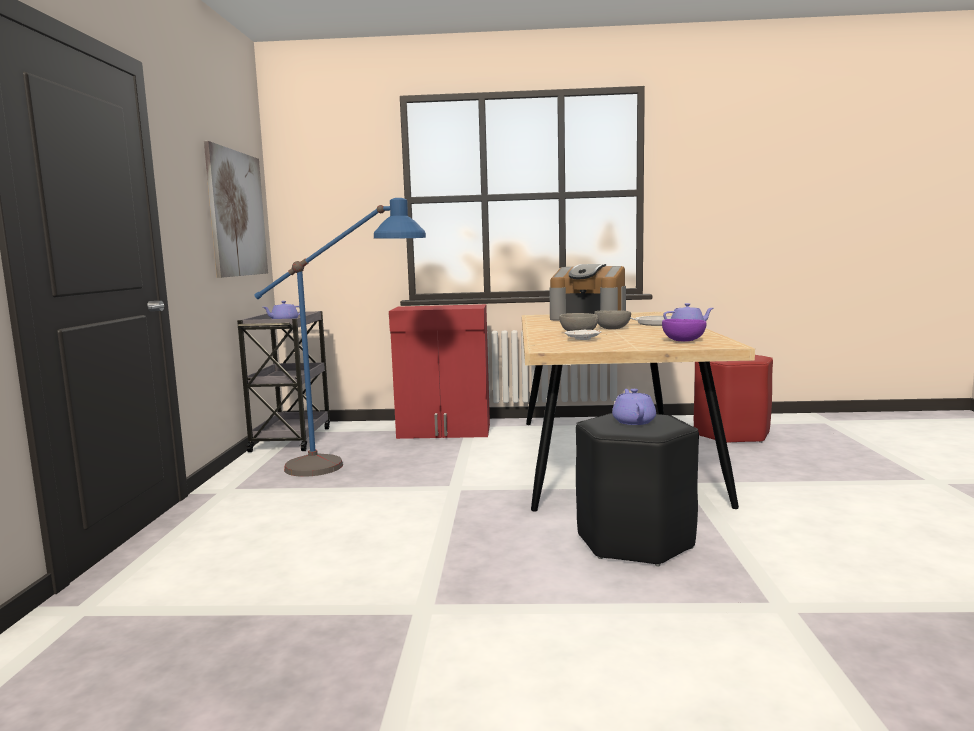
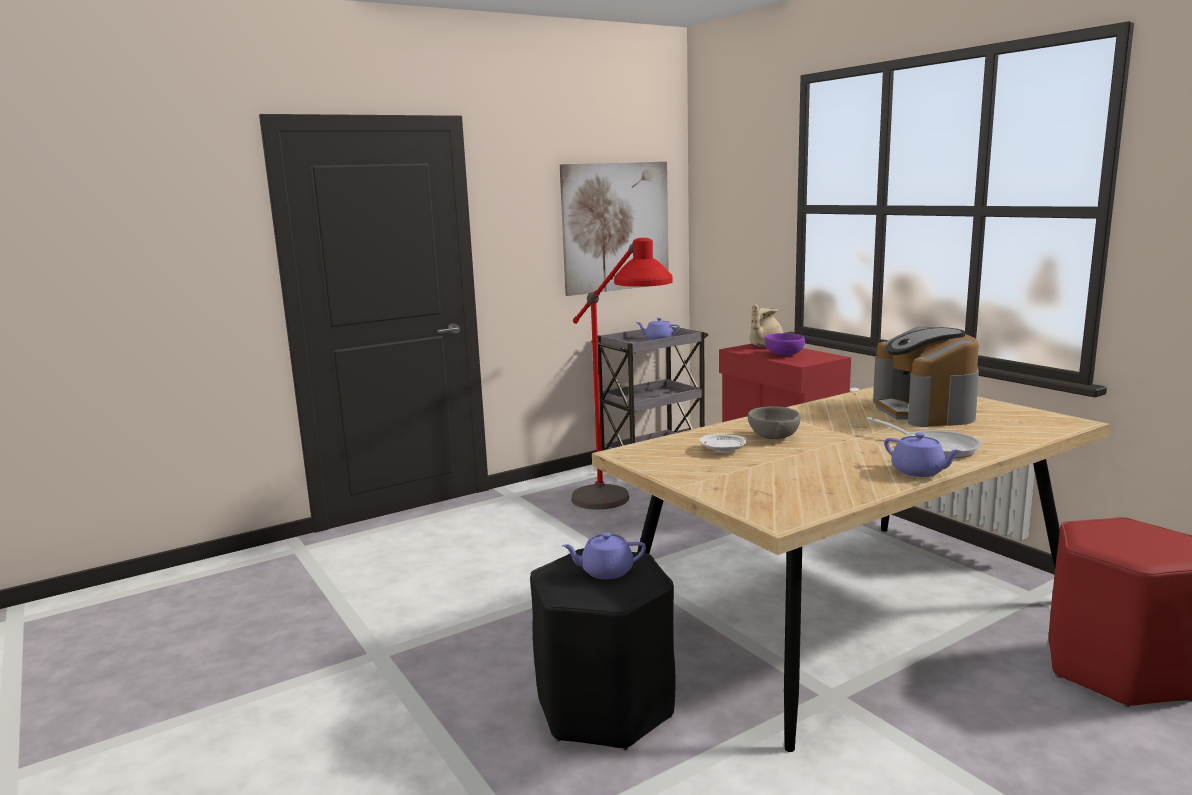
camera: 55 degrees right, 5 degrees up
(352, 468) = (618, 512): blue floor lamp -> red floor lamp
(412, 307) = (764, 346): none -> beige teapot
(611, 329) = (839, 441): grey bowl -> none
(633, 421) = (605, 571): purple teapot -> purple teapot turned 150 degrees counterclockwise
(682, 341) = (783, 492): purple bowl -> purple bowl (783, 354)

